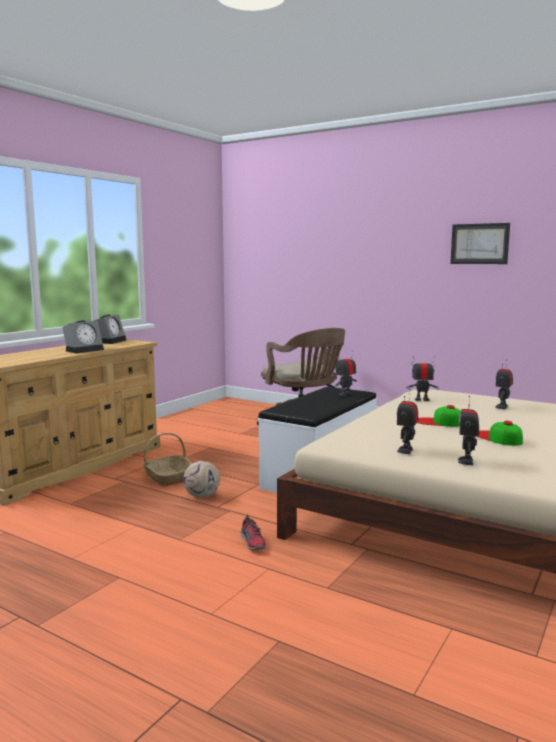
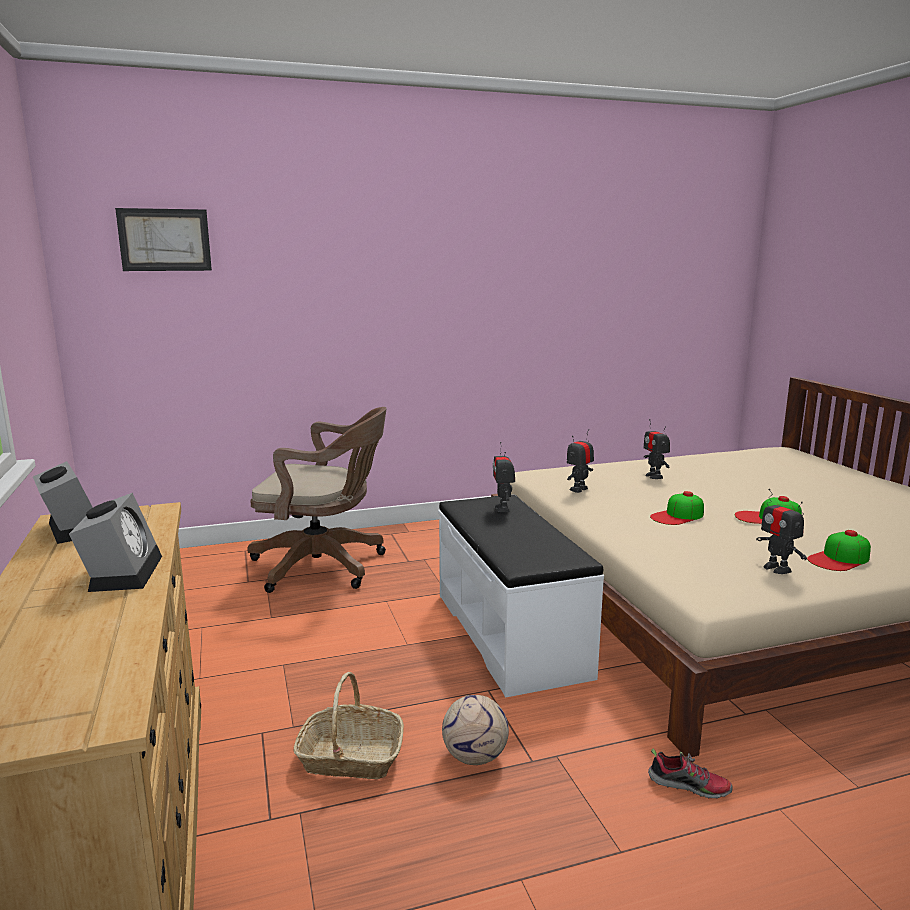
camera: 50 degrees left, 5 degrees up
(466, 461) = (839, 559): toy robot -> cap
(479, 244) = (514, 271): picture -> picture (165, 240)

